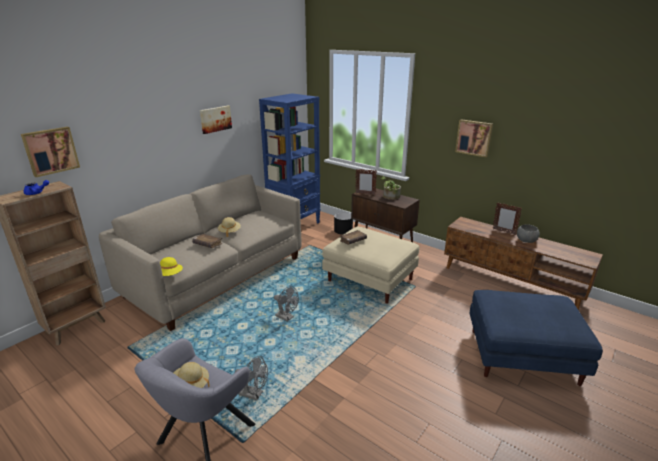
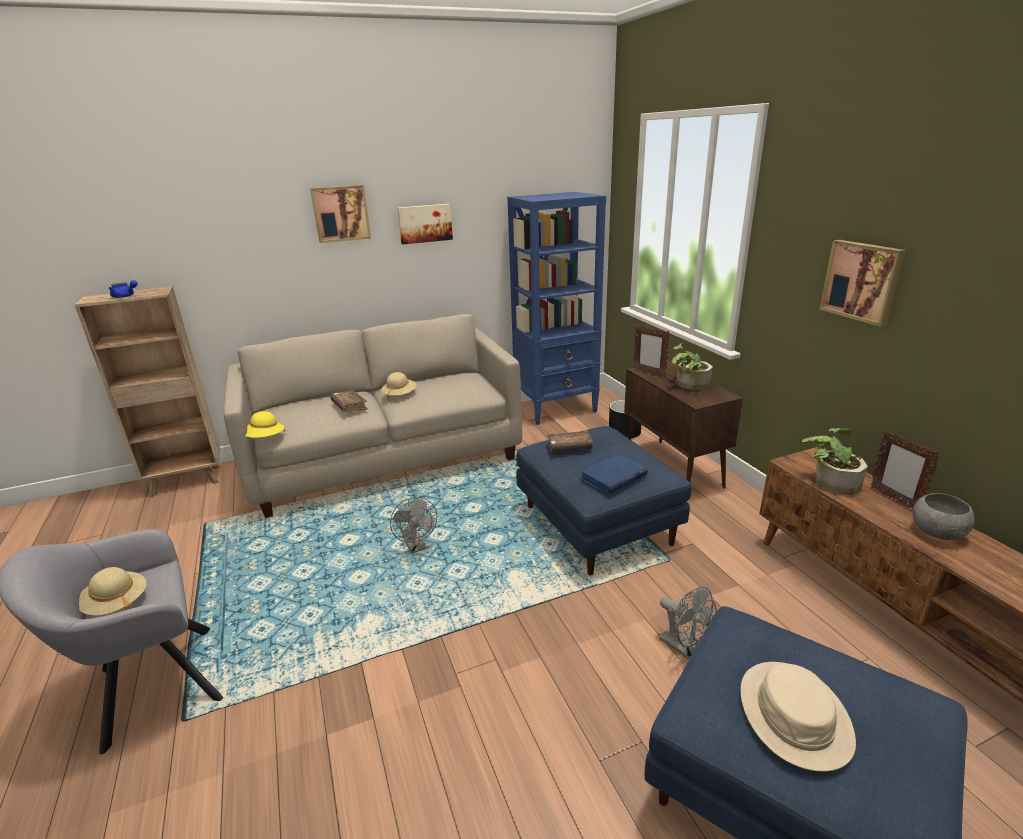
camera: 30 degrees right, 0 degrees up
(50, 151) = (165, 245): picture -> picture (341, 213)
(254, 394) = (266, 651): grey fan -> grey fan (684, 647)
(368, 280) = (595, 524): beige ottoman -> blue ottoman
(387, 249) = (613, 477): none -> blue book
(477, 229) = (830, 480): none -> potted plant
(531, 315) = (795, 714): none -> beige hat

